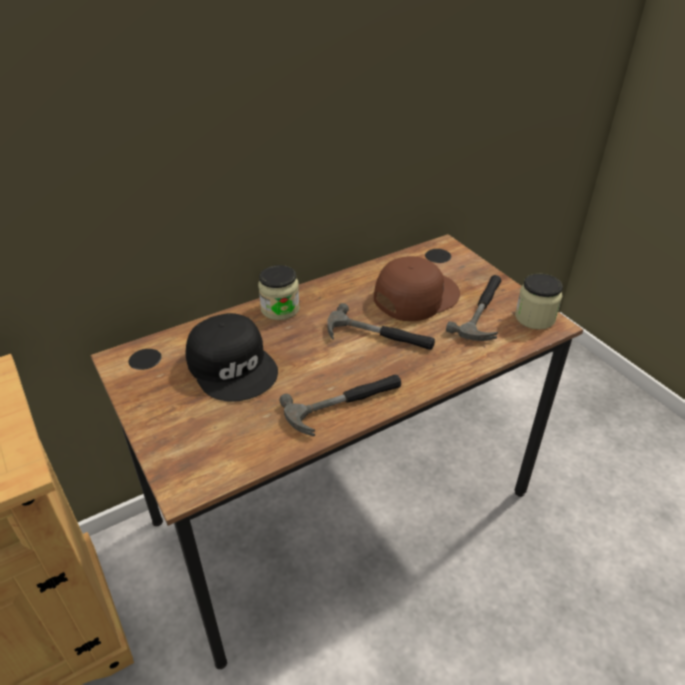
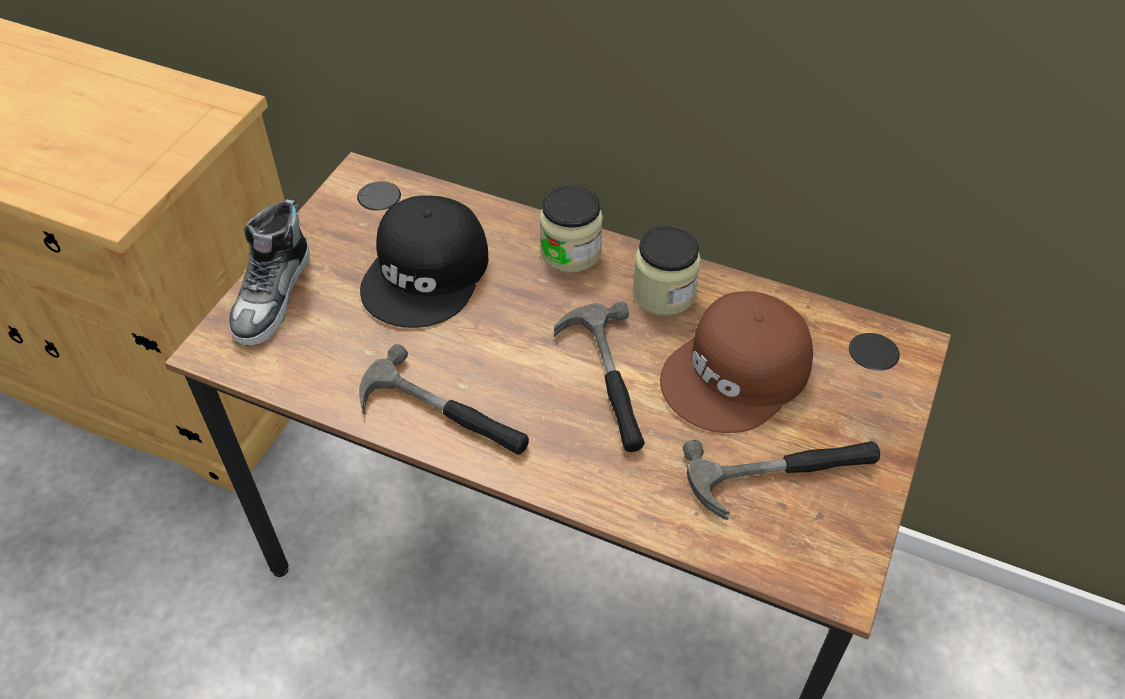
camera: 55 degrees right, 10 degrees up
(171, 439) = (273, 295): none -> shoe
(415, 296) = (738, 374): brown cap -> brown cap turned 120 degrees clockwise
(535, 318) = (832, 550): jar -> jar (664, 293)

